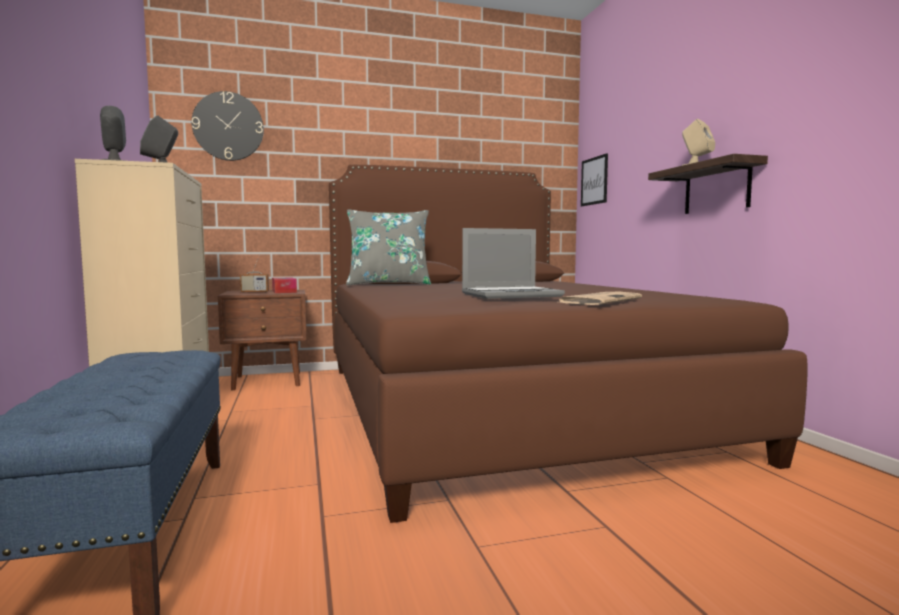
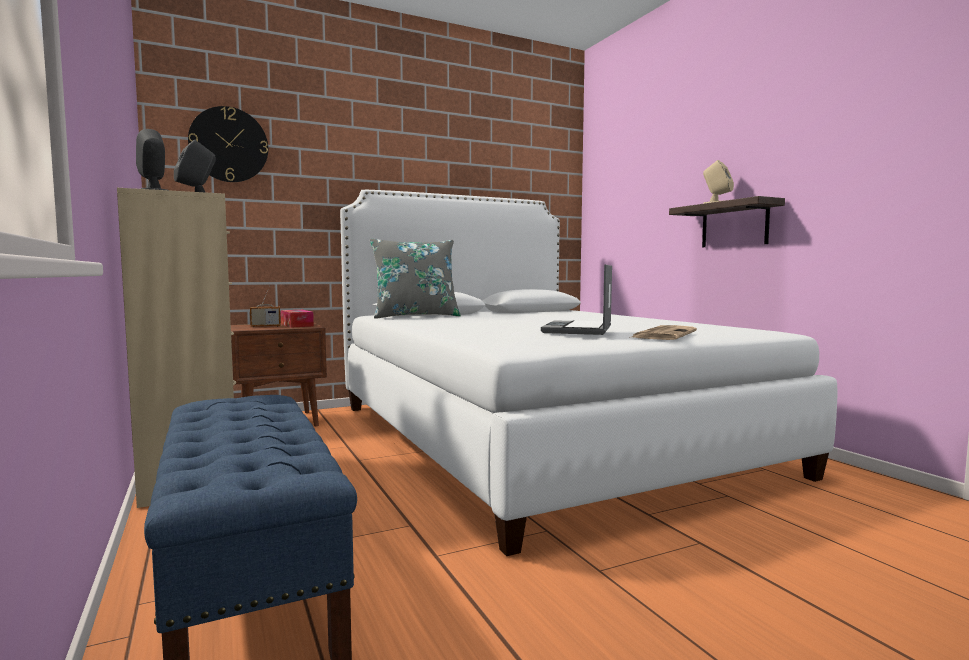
camera: 10 degrees left, 0 degrees up
(497, 405) = (536, 437): brown bed -> white bed
(512, 295) = (579, 330): laptop -> laptop turned 135 degrees clockwise
(594, 181) = (602, 210): picture -> none

